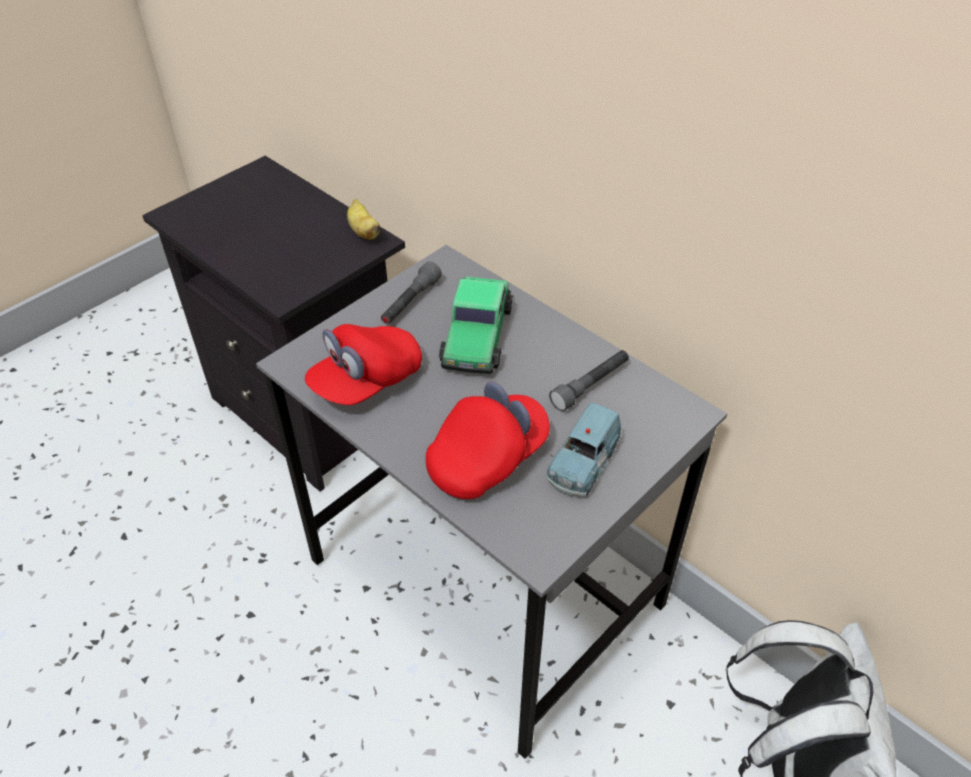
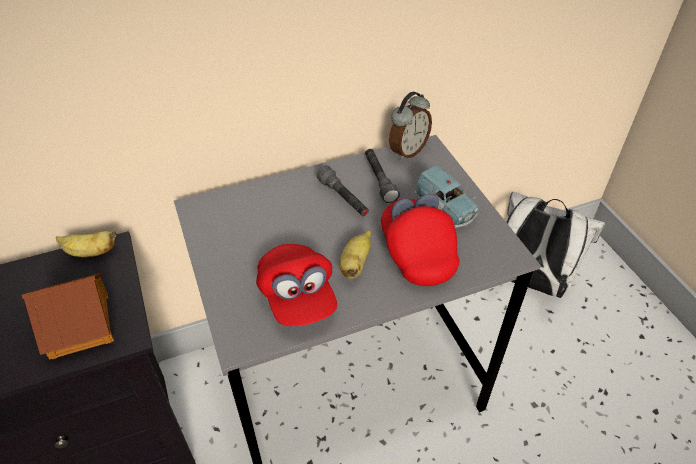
camera: 65 degrees left, 0 degrees up
(282, 265) = (81, 324): none -> toy house
(410, 302) = (226, 242): grey flashlight -> grey flashlight (343, 198)
(437, 410) = (355, 264): none -> banana
(477, 336) = (292, 217): toy car -> none
(667, 395) = (407, 151): none -> alarm clock

